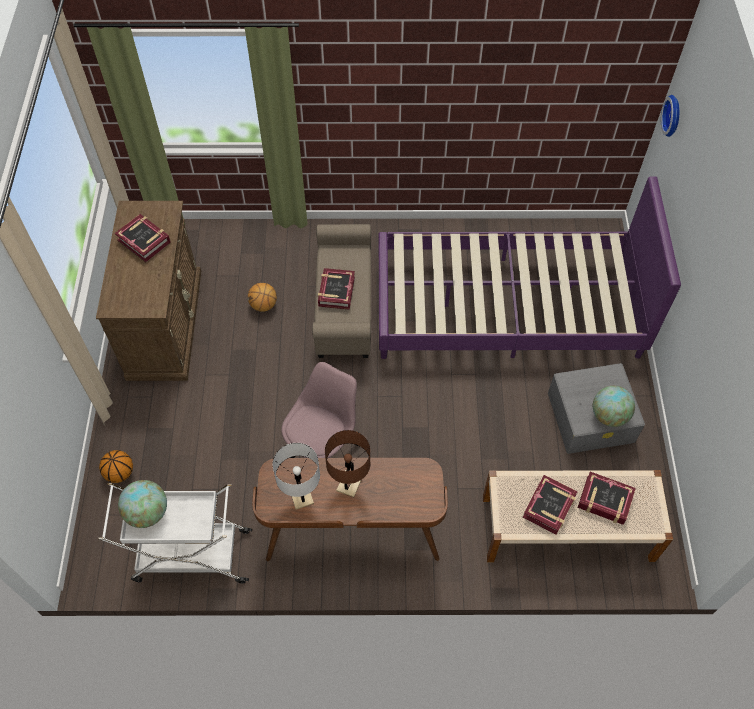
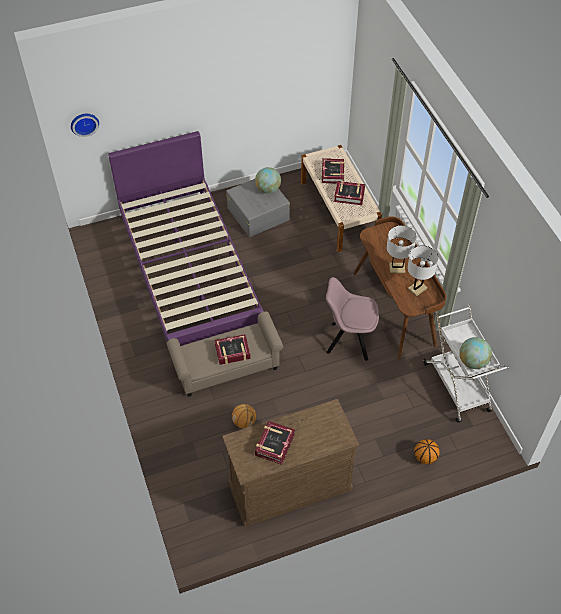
camera: 110 degrees left, 5 degrees down
(349, 484) = (397, 268): brown table lamp -> white table lamp

